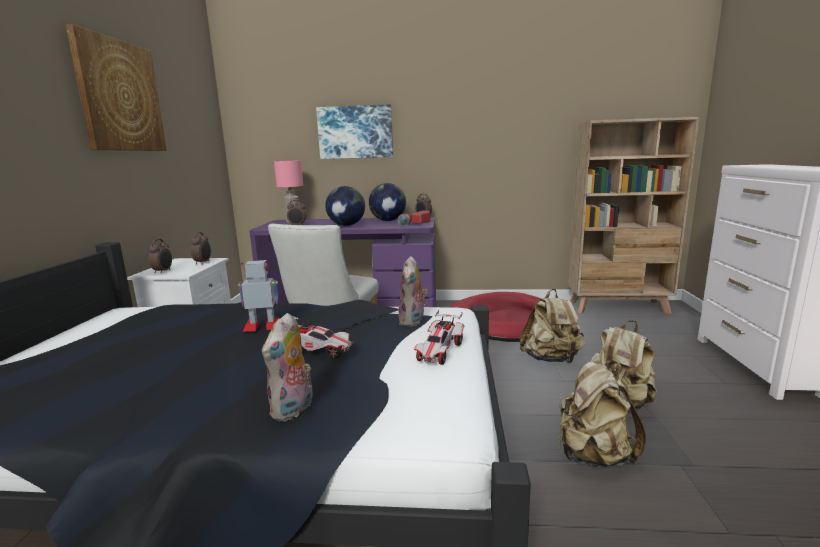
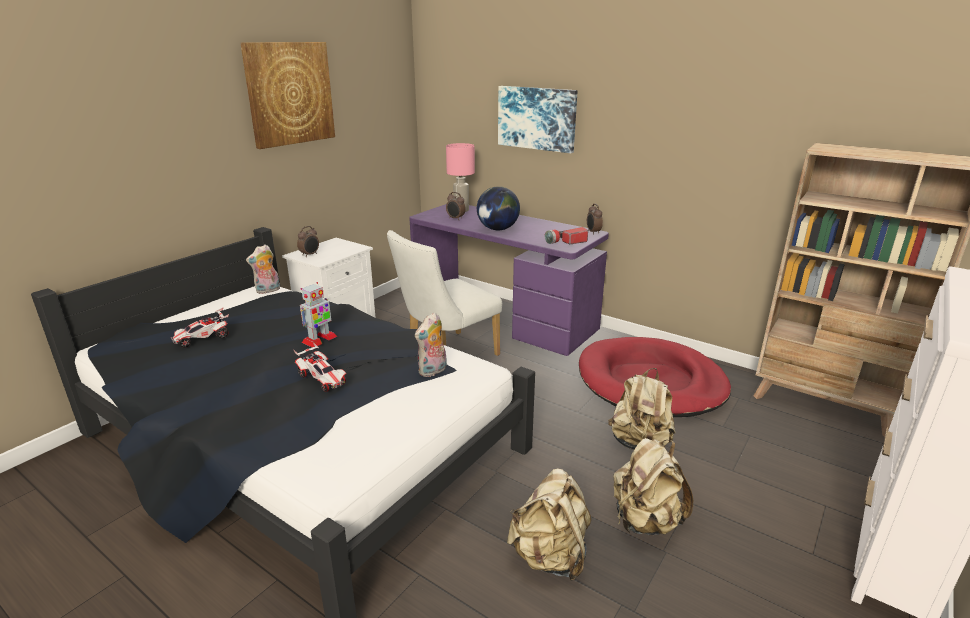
camera: 30 degrees right, 10 degrees up
(203, 262) = (347, 250): alarm clock -> none
(263, 326) = (319, 339): toy robot -> toy robot turned 105 degrees clockwise
(293, 410) = (257, 425): plush toy -> plush toy (268, 291)
(388, 220) = (550, 229): globe -> none
(440, 352) = (409, 412): toy car -> toy car (203, 339)

